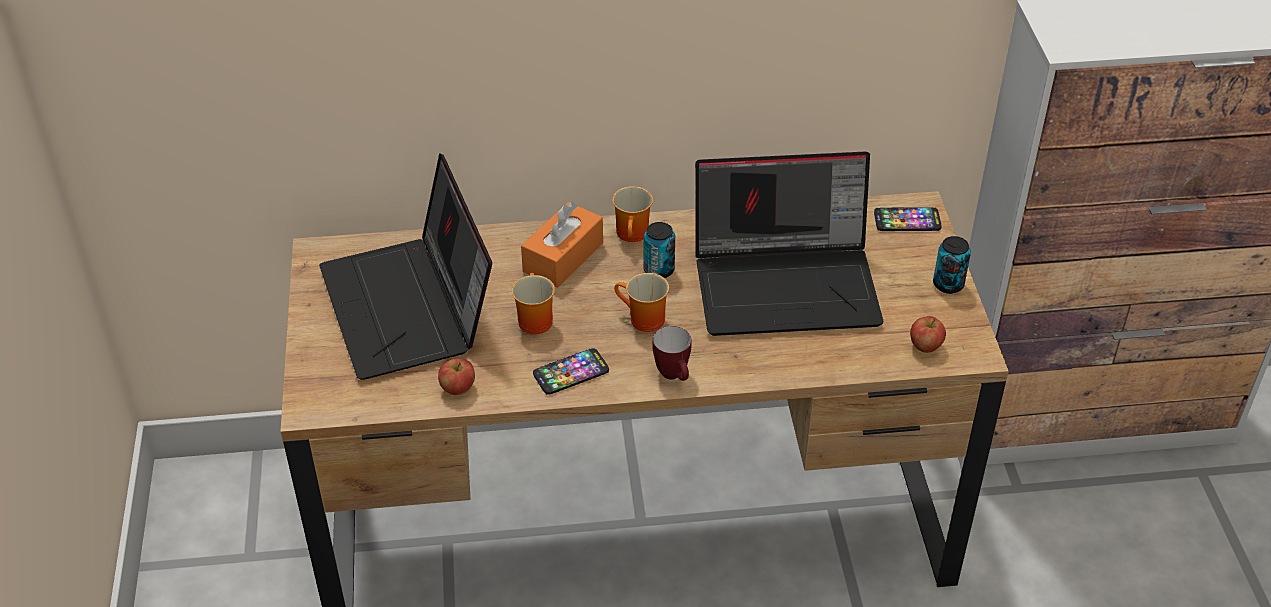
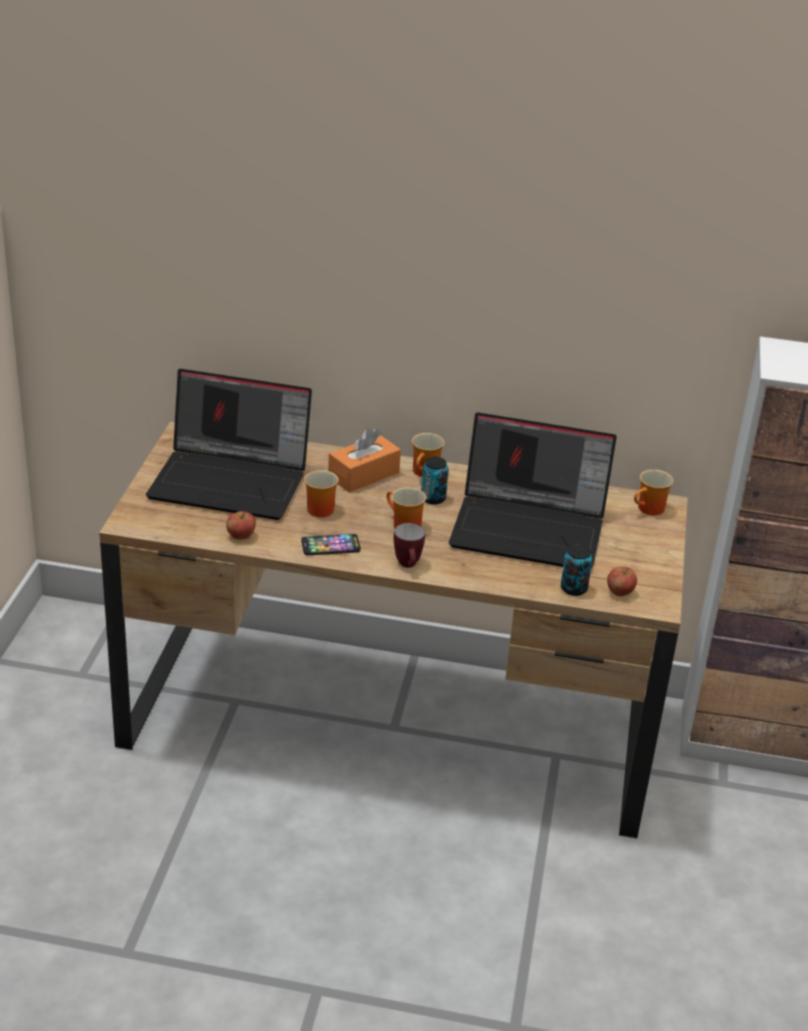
camera: 15 degrees right, 10 degrees down
(410, 308) = (232, 481): laptop -> laptop turned 75 degrees counterclockwise
(907, 220) = (650, 510): phone -> mug
(948, 284) = (661, 557): can -> can (573, 589)

